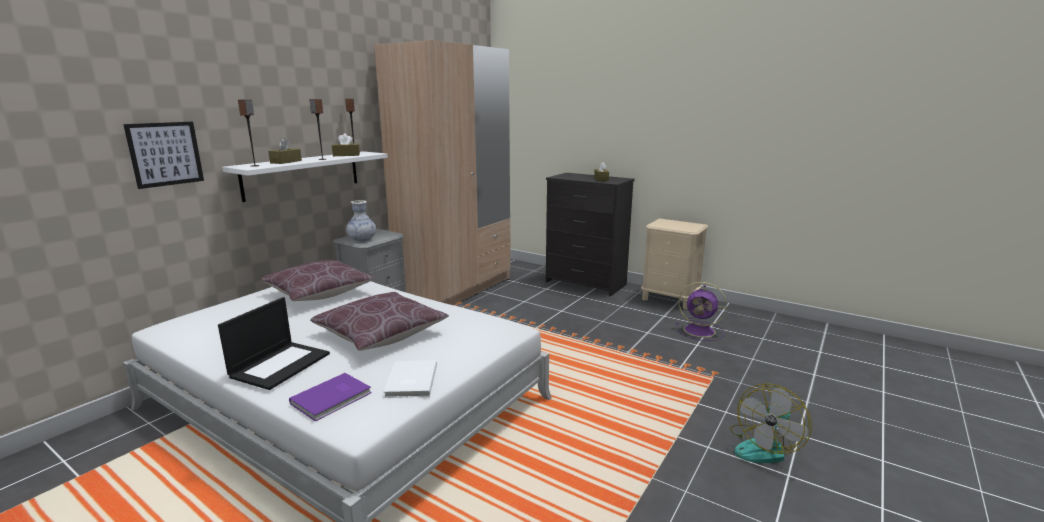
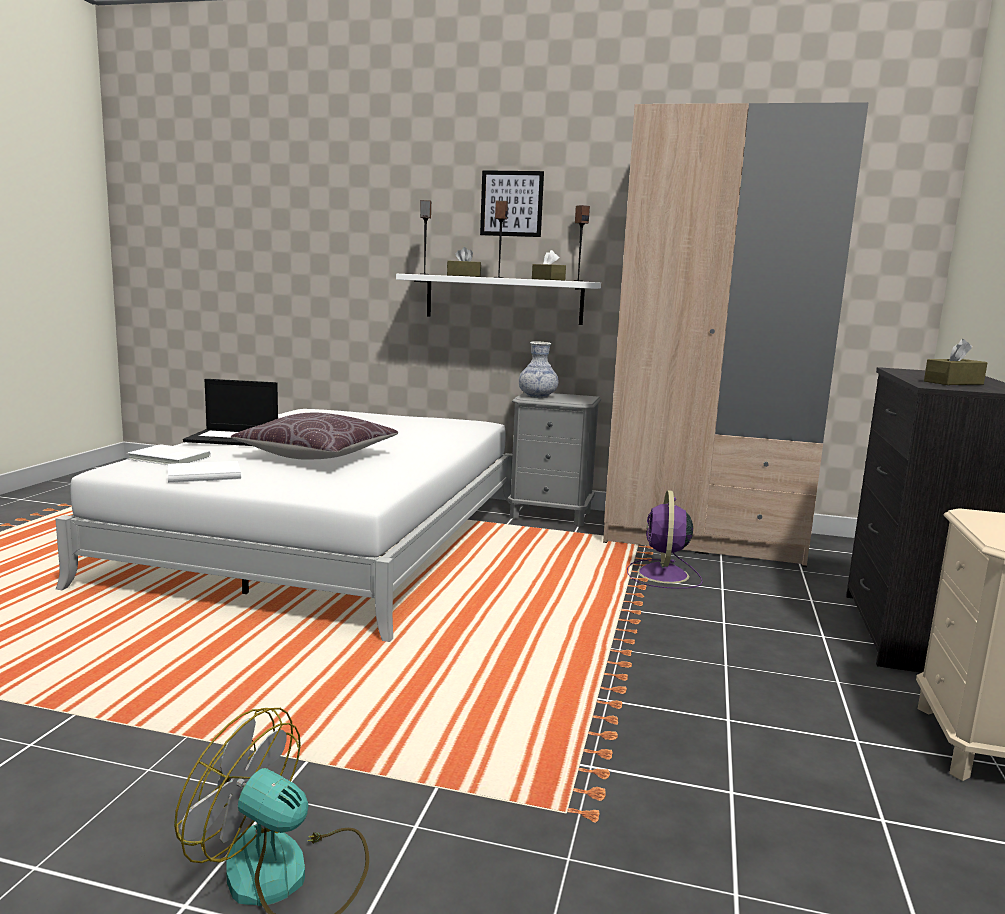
camera: 70 degrees right, 5 degrees down
(165, 154) = (366, 254): picture -> picture (511, 203)
(319, 292) = (416, 427): brown pillow -> none
(333, 398) = (169, 458): purple book -> white book
(700, 331) = (827, 800): purple fan -> purple fan (663, 575)

